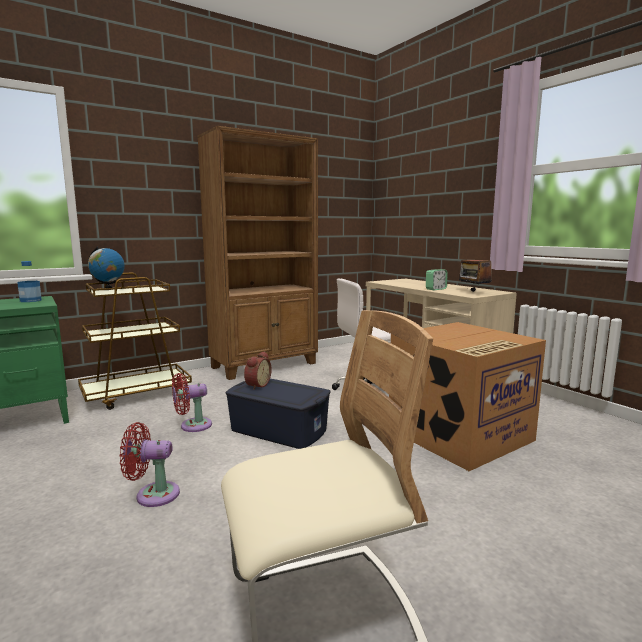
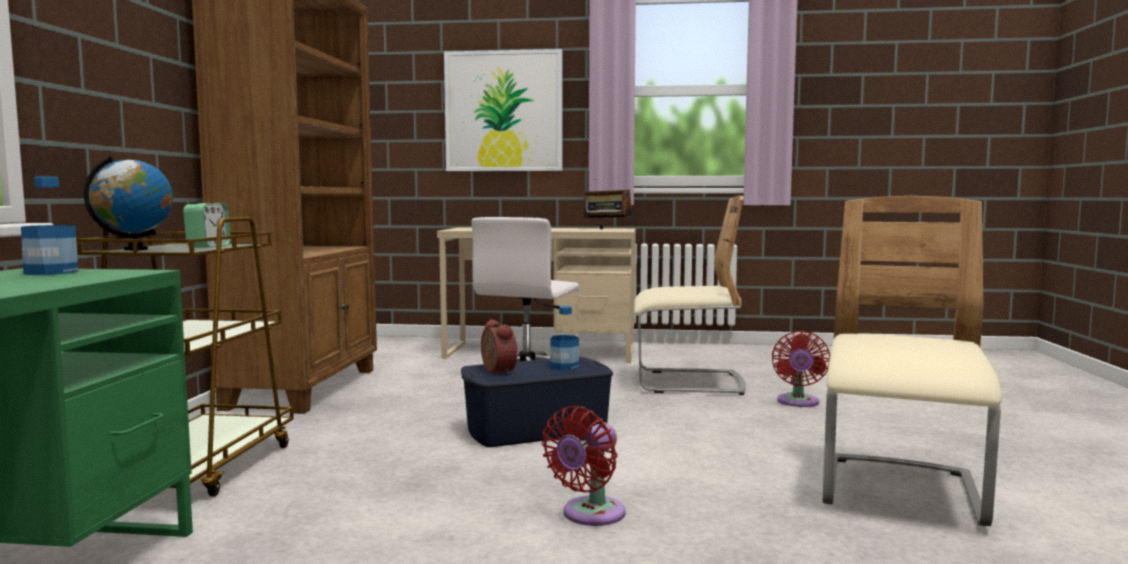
camera: 50 degrees left, 5 degrees down
(192, 426) = (423, 461): red fan -> red fan (798, 402)
(294, 394) = (564, 366): none -> bottle
(436, 289) = (559, 230): alarm clock -> alarm clock (208, 246)
(446, 194) = (503, 111): none -> picture
(460, 435) = (688, 382): cardboard box -> beige chair

